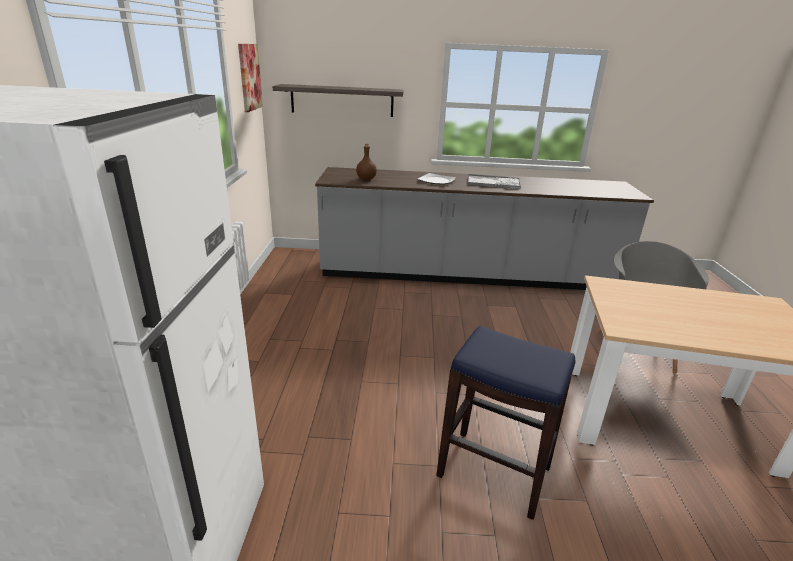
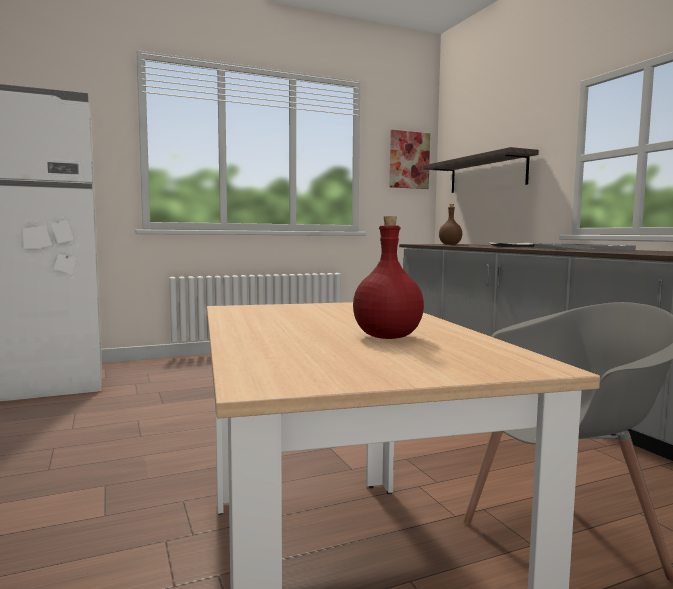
camera: 65 degrees right, 20 degrees down
(494, 472) = (139, 460): stool -> none
(722, 310) = (388, 337): none -> red bottle

